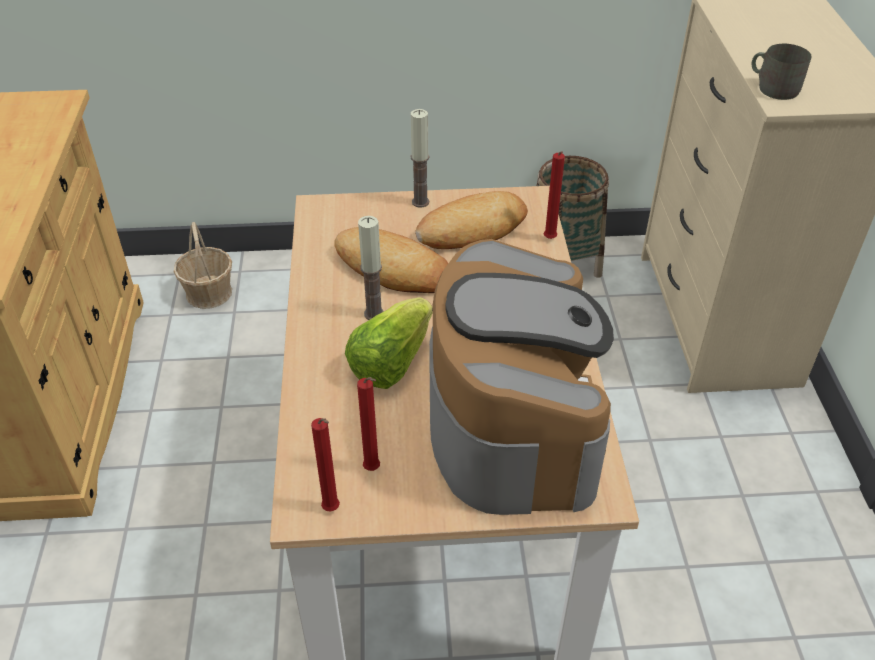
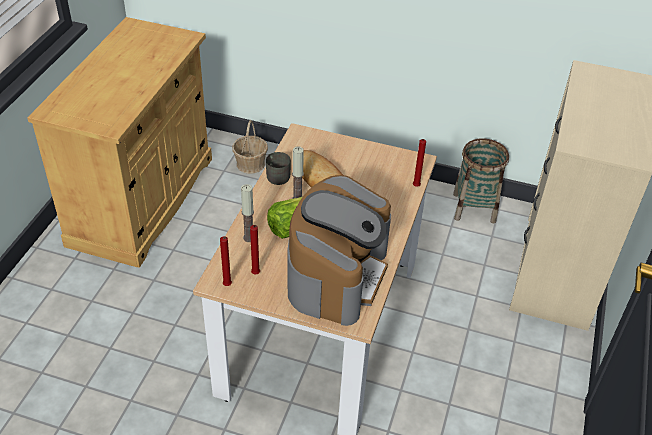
camera: 20 degrees right, 0 degrees up
(420, 202) = (356, 145): candle -> candle (248, 238)
(472, 228) = (376, 168): bread -> none
(773, 87) = (573, 133): grey mug -> grey mug (277, 175)

